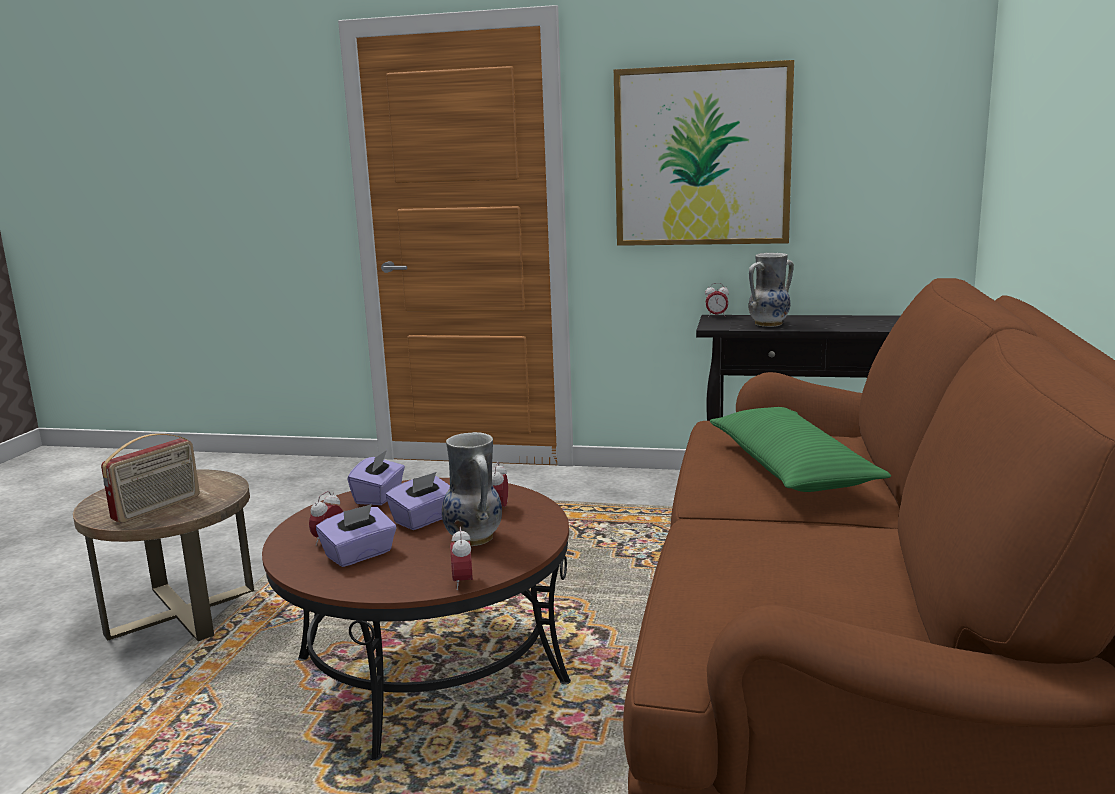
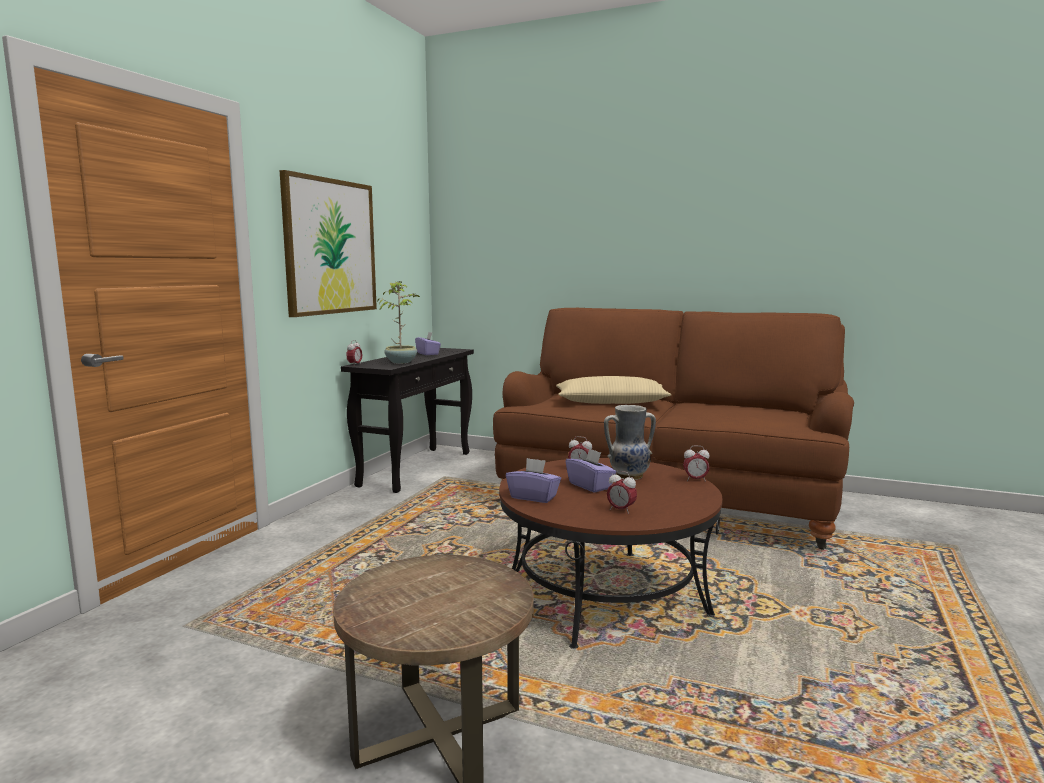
camera: 80 degrees left, 5 degrees down
(157, 508) = (473, 594): radio -> none
(359, 555) = (649, 502): purple tissue box -> purple tissue box (428, 354)
(769, 324) = (401, 362): vase -> potted plant
(790, 469) = (611, 402): green pillow -> beige pillow

